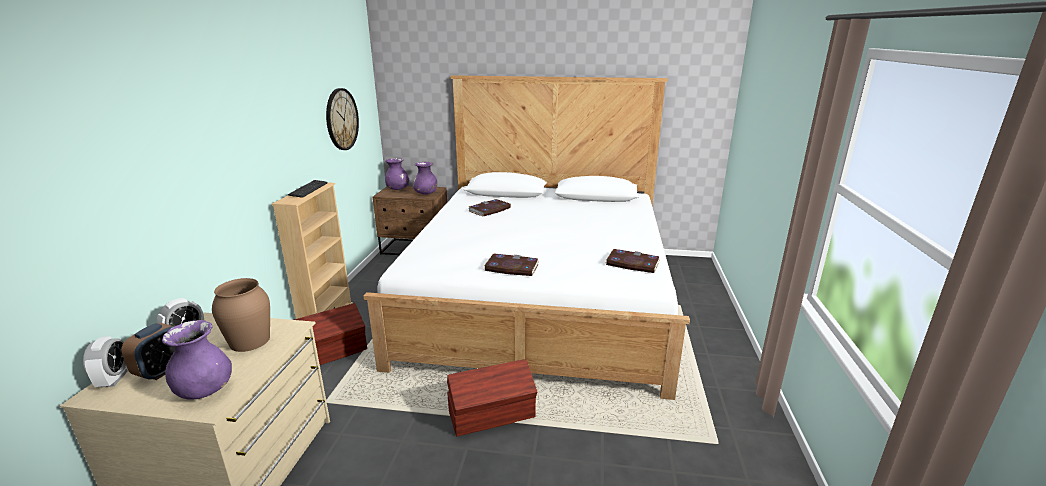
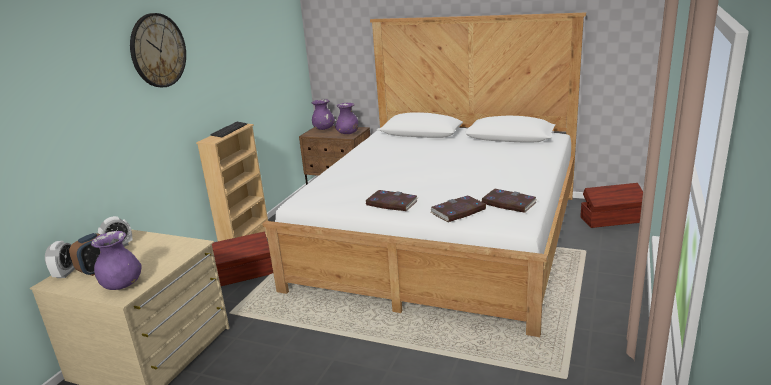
camera: 15 degrees right, 0 degrees up
(249, 341) = (161, 253): brown vase -> none
(341, 119) = (267, 65): wall clock -> wall clock (158, 50)
(489, 210) = (397, 149): book -> book (458, 211)
(492, 415) = (364, 335): brown storage box -> brown storage box (612, 220)

